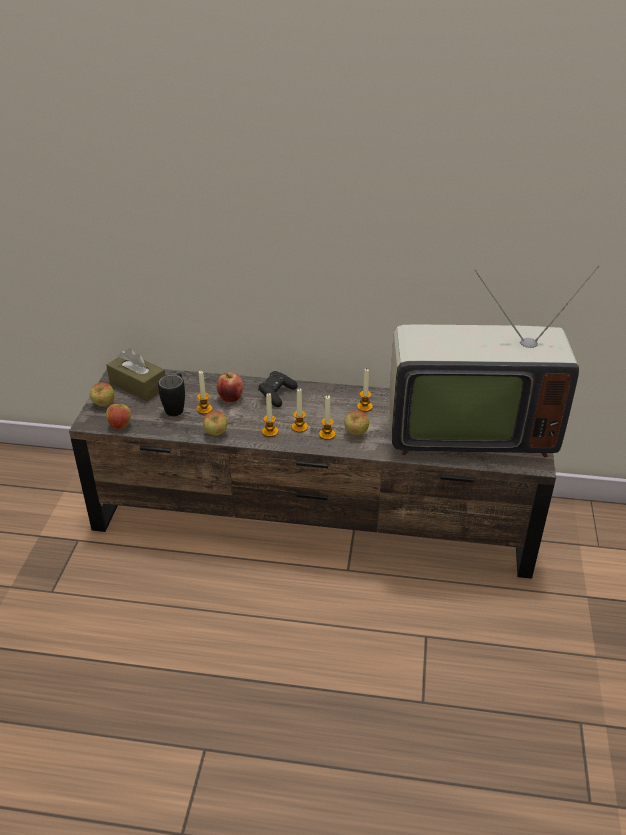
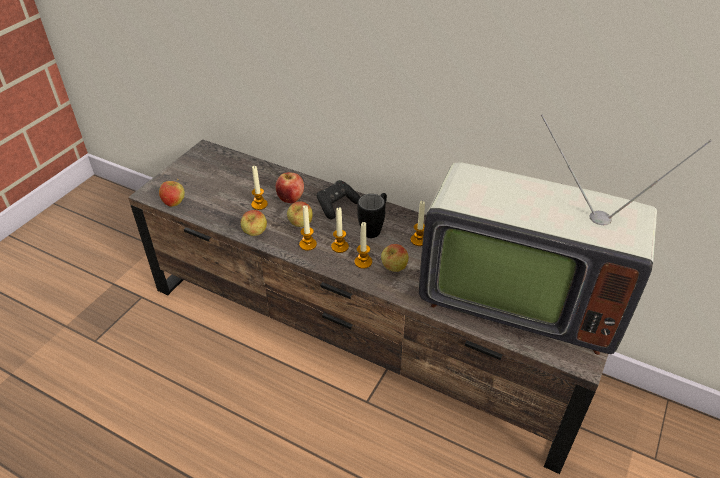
camera: 20 degrees right, 5 degrees up
(104, 405) = (173, 178): apple -> apple (300, 225)
(138, 386) = (214, 166): brown tissue box -> none
(176, 407) = (235, 196): black mug -> black mug (374, 228)

